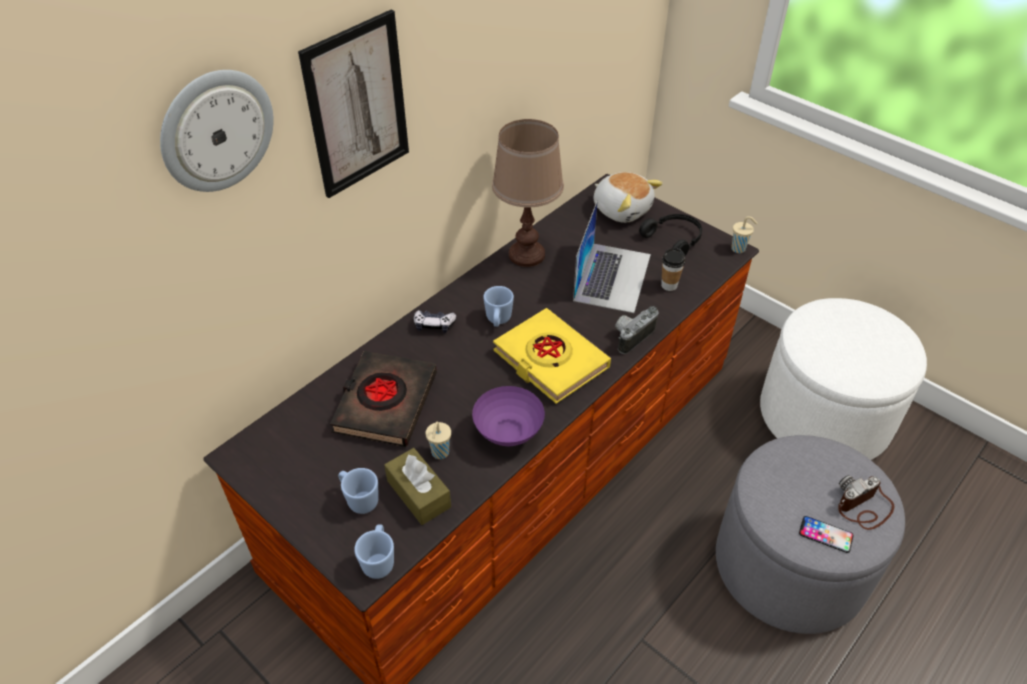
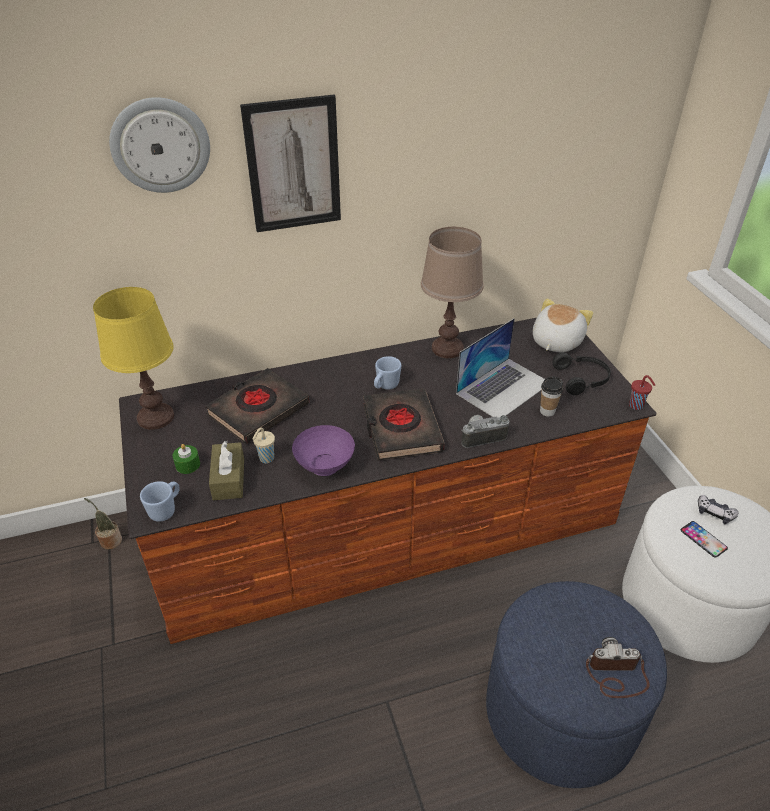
camera: 30 degrees right, 5 degrees down
(223, 631) = (109, 540): none -> potted plant
(273, 462) = (156, 417): none -> yellow table lamp
(359, 499) = (187, 465): blue mug -> green candle
(434, 325) = (336, 372): game controller -> game controller (714, 513)
(550, 360) = (401, 428): yellow book -> black book
(622, 209) = (555, 341): plush toy -> plush toy turned 135 degrees counterclockwise
(739, 249) = (636, 406): beige cup -> red cup
(789, 566) = (560, 712): grey ottoman -> blue ottoman
(825, 534) = (560, 679): phone -> phone (703, 539)

